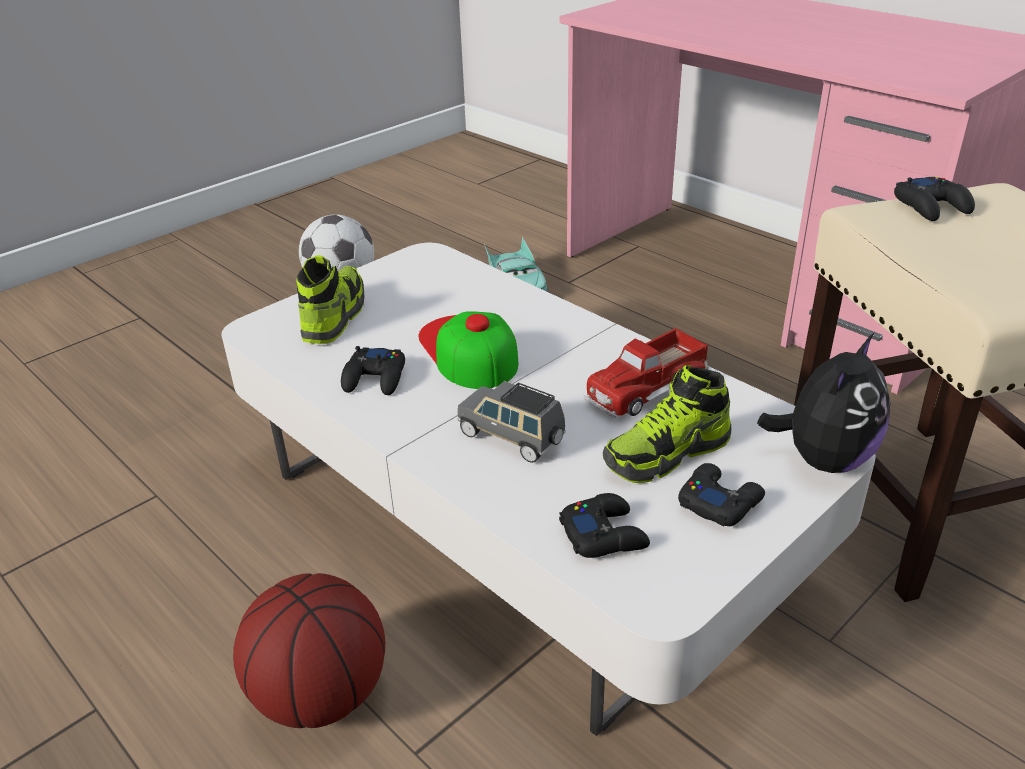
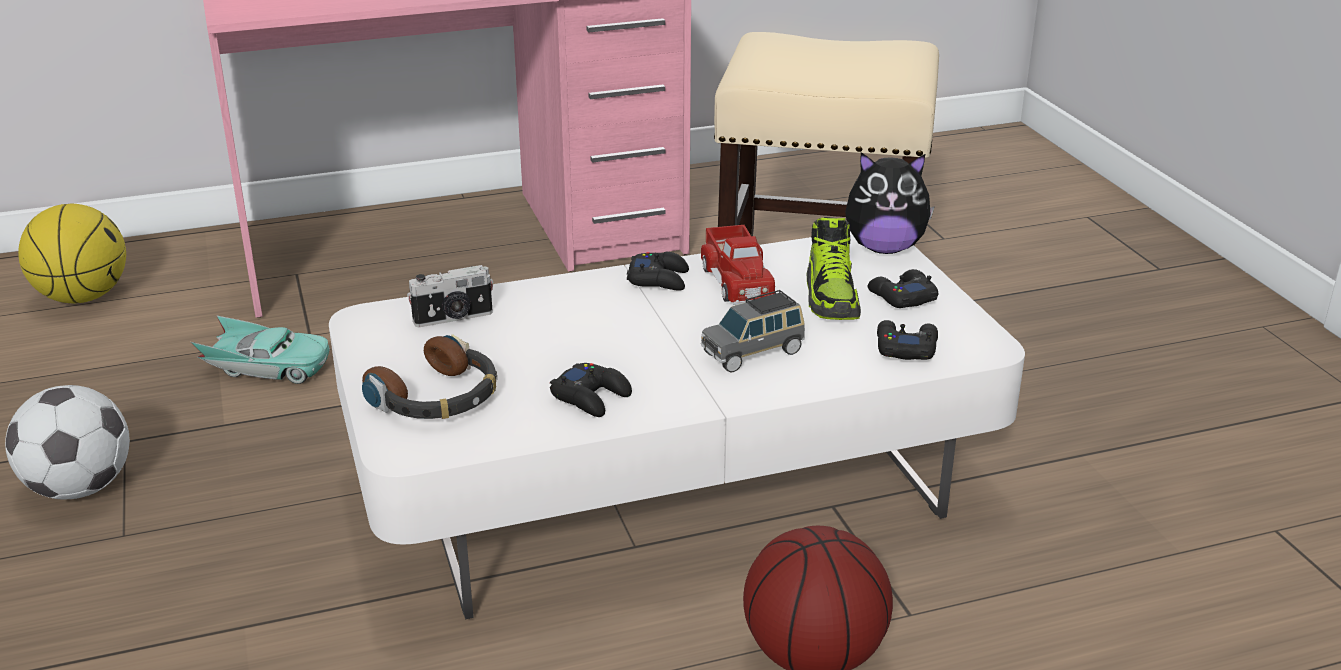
camera: 65 degrees left, 5 degrees down
(334, 316) = (437, 397): shoe -> headphones
(454, 284) = (453, 318): none -> camera
(468, 350) = (593, 340): cap -> none
(533, 199) = (83, 297): none -> basketball
(823, 459) = (884, 248): plush toy -> plush toy turned 120 degrees clockwise
(931, 207) = (763, 59): black game controller -> black game controller (659, 279)

